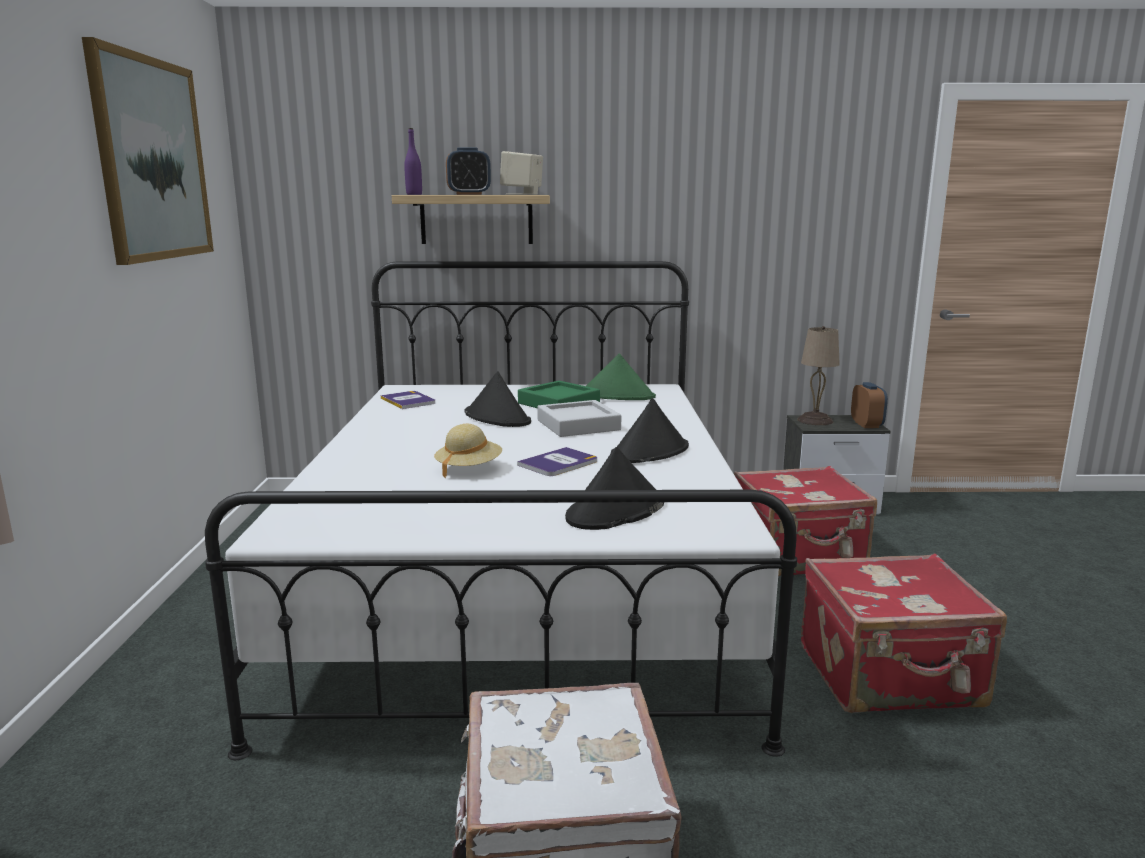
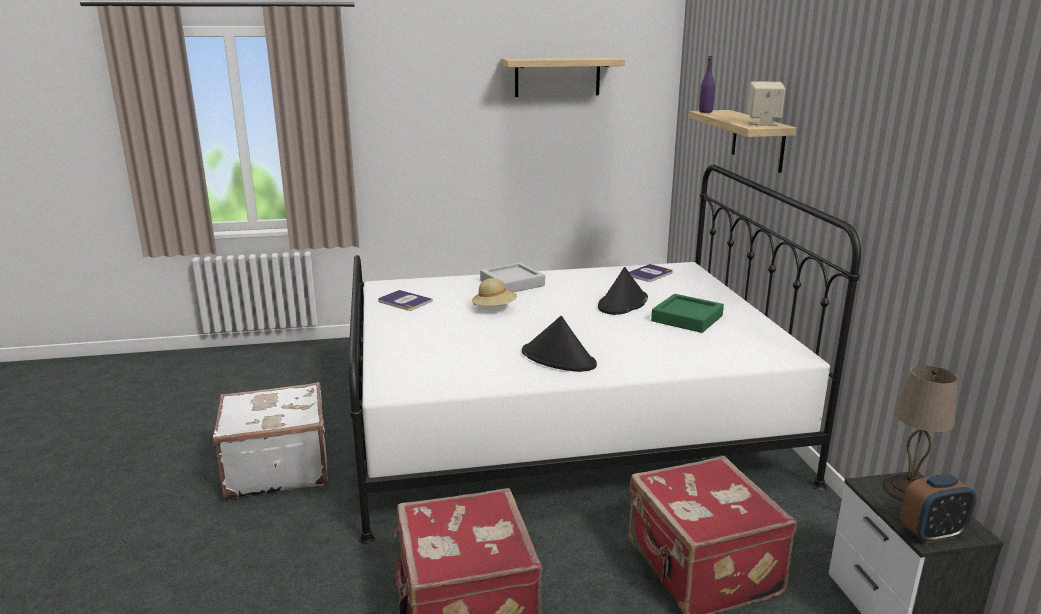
camera: 80 degrees right, 5 degrees up
(152, 159) = (557, 77): picture -> shelf
(469, 194) = (732, 117): alarm clock -> none
(558, 463) = (516, 331): book -> book (404, 301)
(578, 425) = (621, 330): grey tray -> grey tray (512, 283)
(615, 511) = (423, 353): black hat -> none
(617, 396) = (738, 338): green hat -> none

